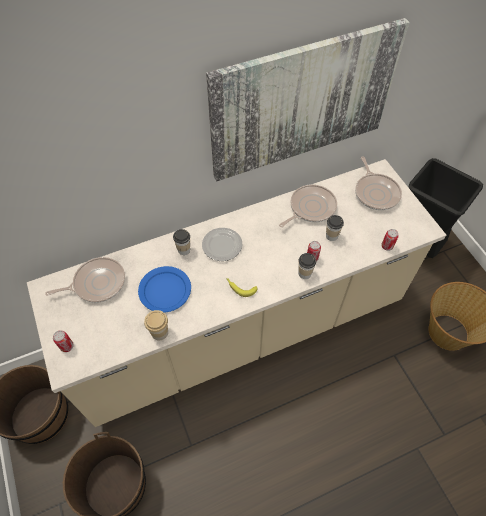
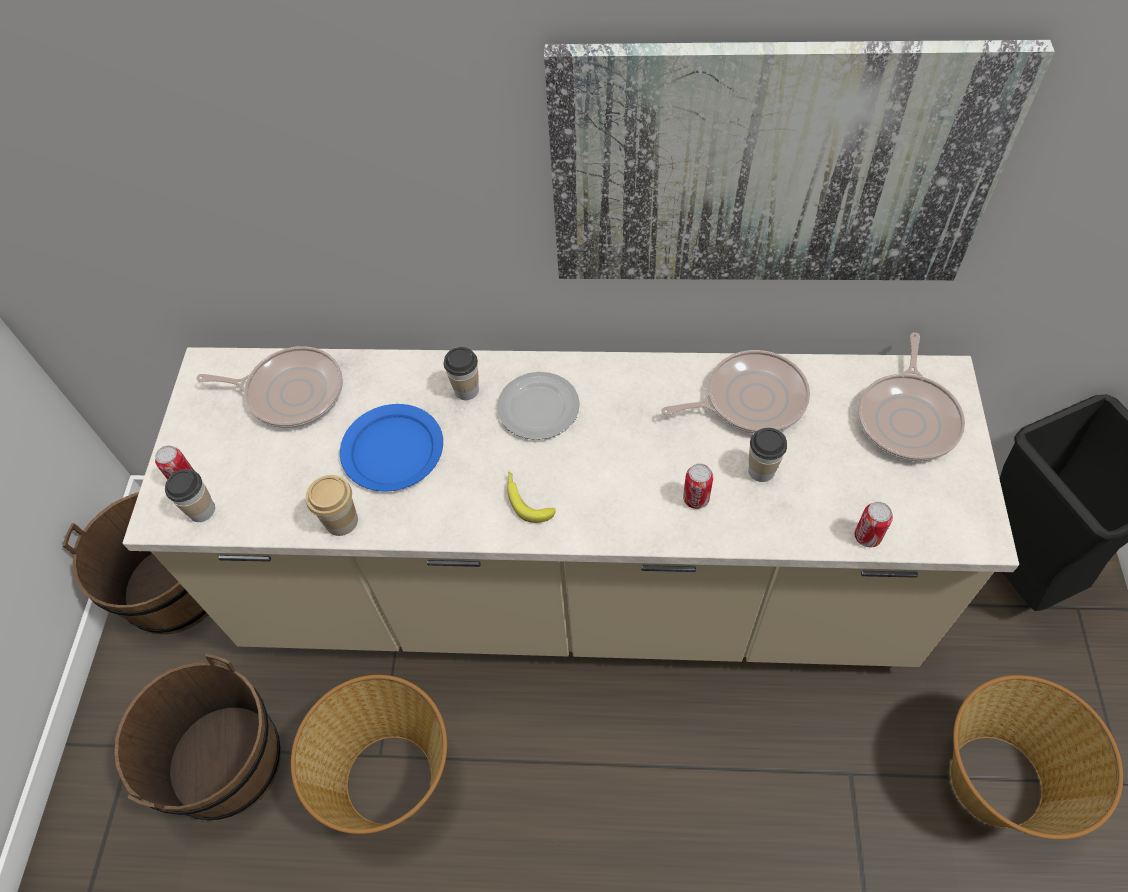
camera: 30 degrees right, 0 degrees up
(202, 452) = (390, 777): none -> basket
(304, 273) = (663, 522): cup -> cup (202, 510)

